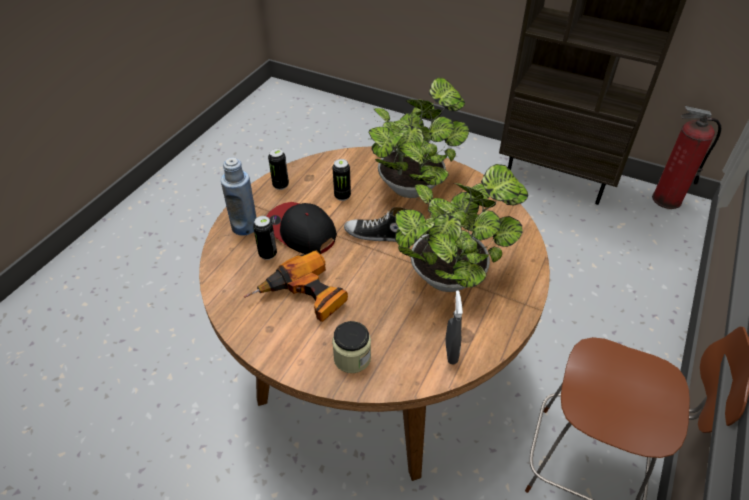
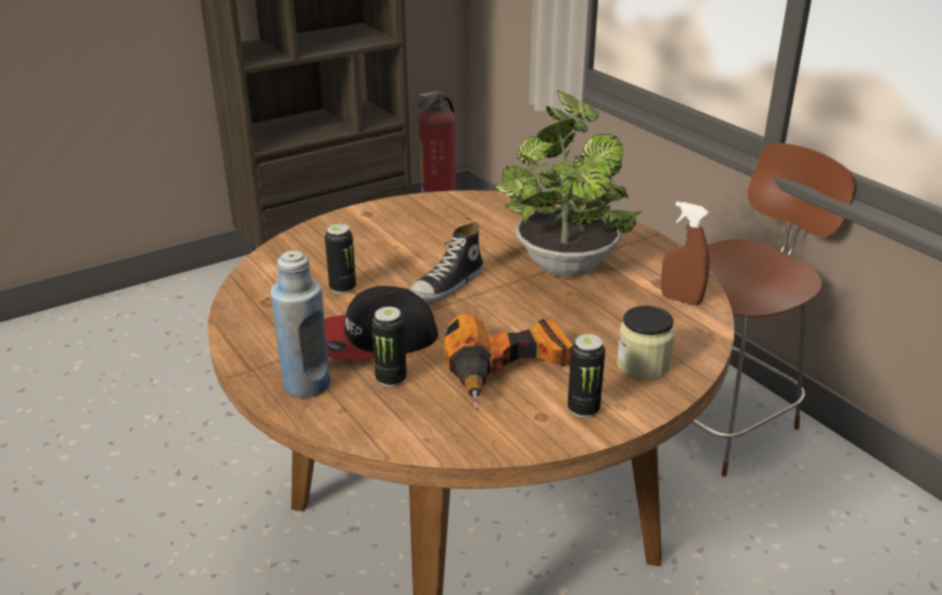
camera: 60 degrees left, 15 degrees down
(280, 185) = (253, 329): can -> can (583, 409)
(413, 184) = (385, 236): potted plant -> none
(451, 352) = (681, 299): grey spray bottle -> brown spray bottle

